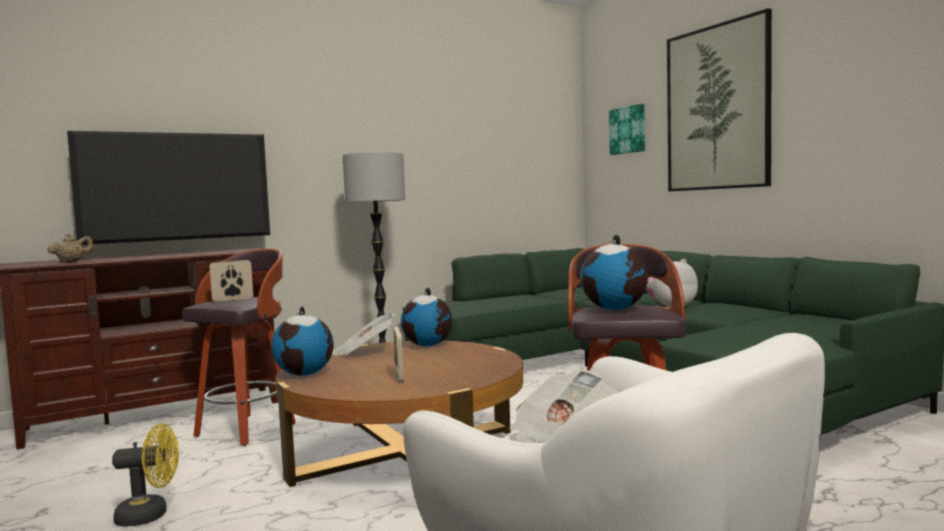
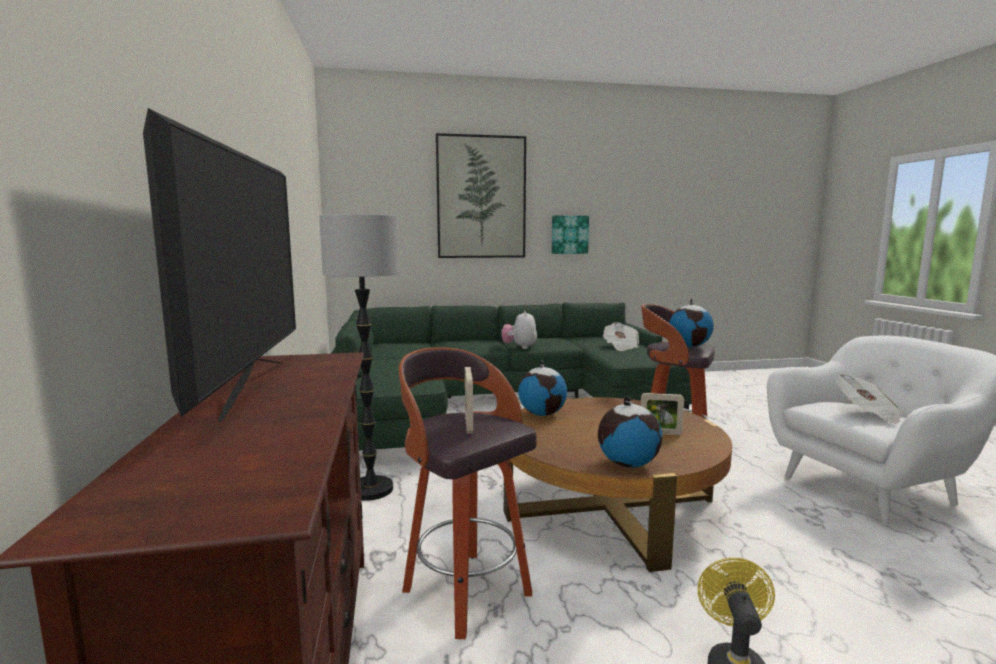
camera: 70 degrees left, 5 degrees up
(72, 262) = (292, 451): beige teapot -> none
(363, 352) = (545, 436): newspaper -> newspaper (620, 347)
(628, 130) = (387, 202): picture -> picture (569, 234)

